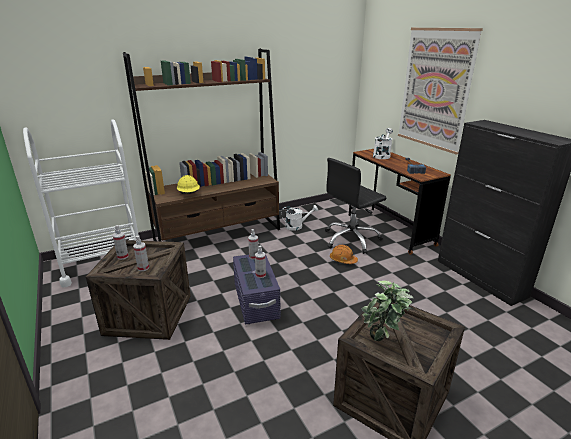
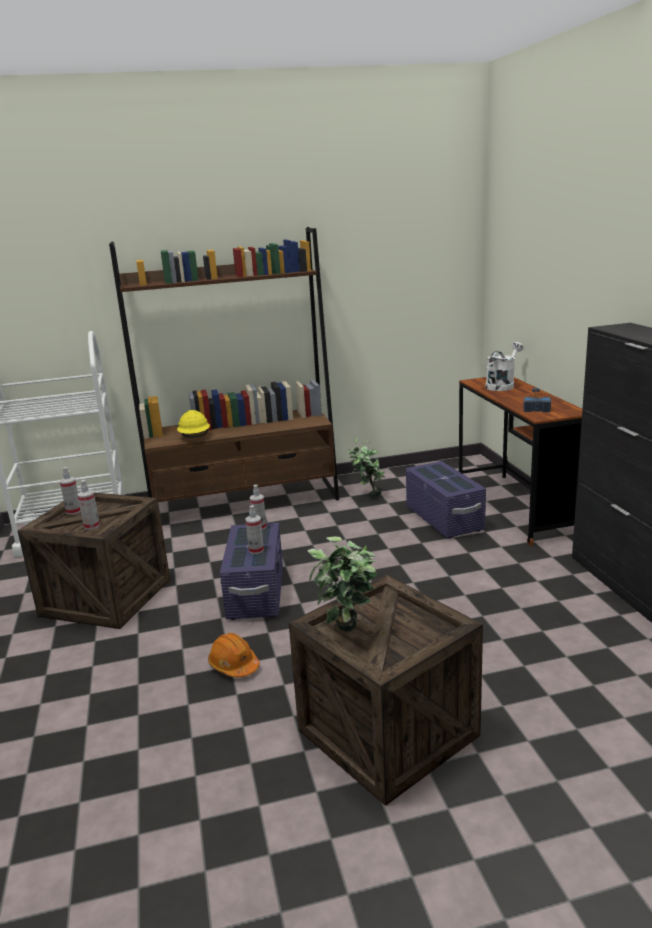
camera: 15 degrees right, 5 degrees down
(297, 226) = (367, 496): white watering can -> potted plant
(343, 260) = (414, 547): orange hard hat -> orange hard hat (234, 665)
(351, 239) = (444, 519): black office chair -> purple storage box
(435, 89) = (571, 277): picture -> none

